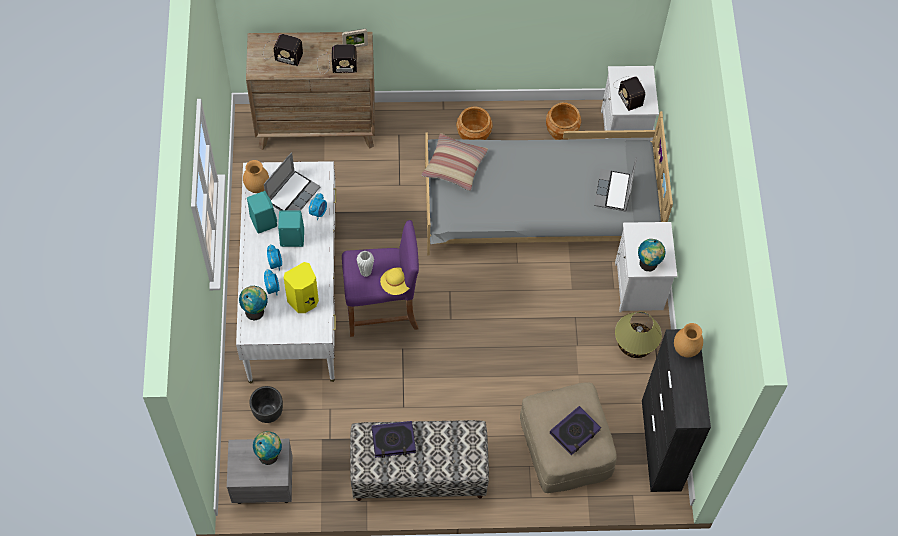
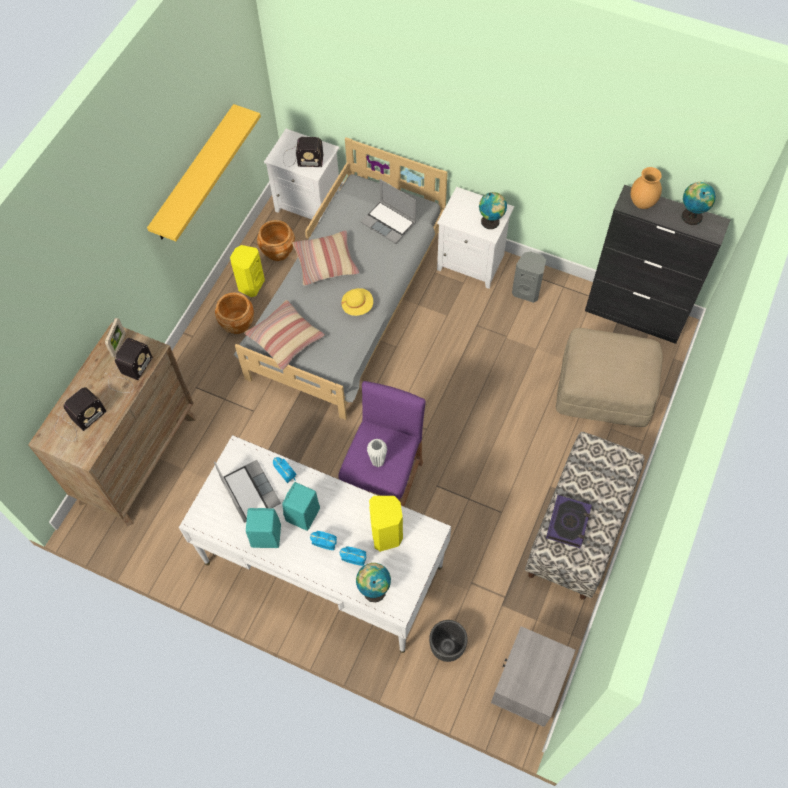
camera: 60 degrees left, 0 degrees up
(257, 187) = (219, 524): brown vase -> none
(269, 455) = (532, 654): globe -> globe (691, 215)
(396, 284) = (407, 439): yellow hat -> yellow hat (357, 306)
(515, 127) = (250, 285): none -> yellow speaker
(525, 15) = (194, 174): none -> yellow shelf
(544, 162) = (326, 262): none -> pillow
(575, 432) = (626, 360): book -> none
(635, 344) = (527, 291): table lamp -> grey speaker

